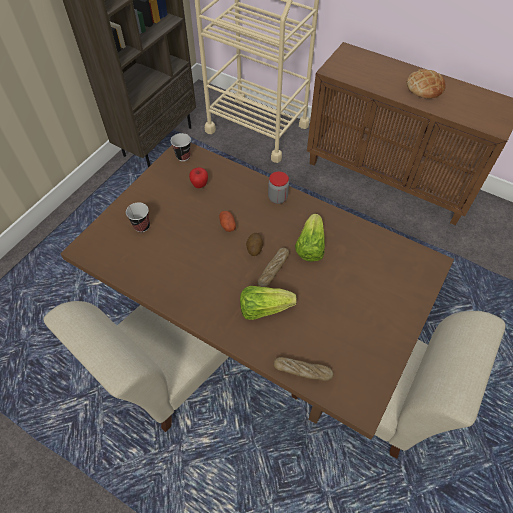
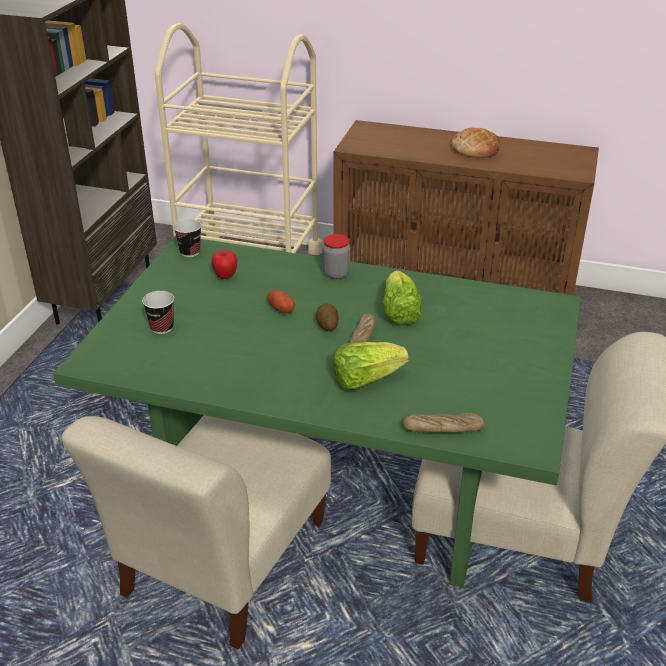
camera: 15 degrees left, 20 degrees down
(255, 329) = (331, 494): brown dining table -> green dining table

